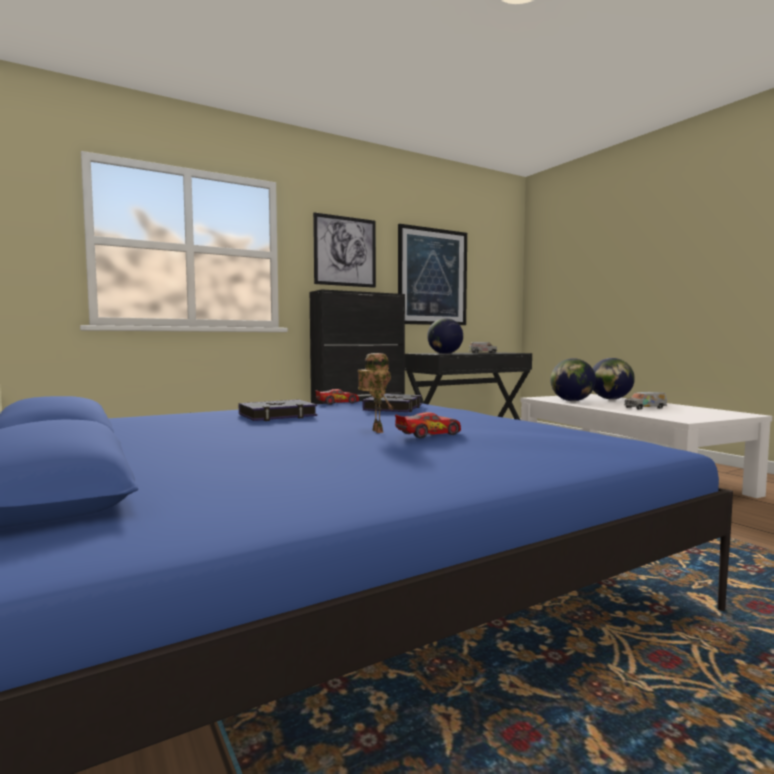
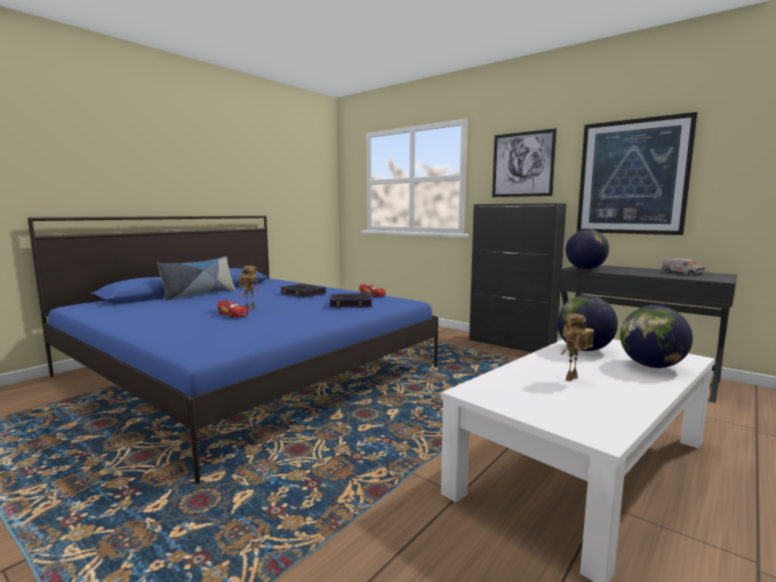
camera: 70 degrees right, 5 degrees up
(132, 453) = (199, 294): none -> pillow
(645, 408) = (572, 379): toy truck -> toy robot

